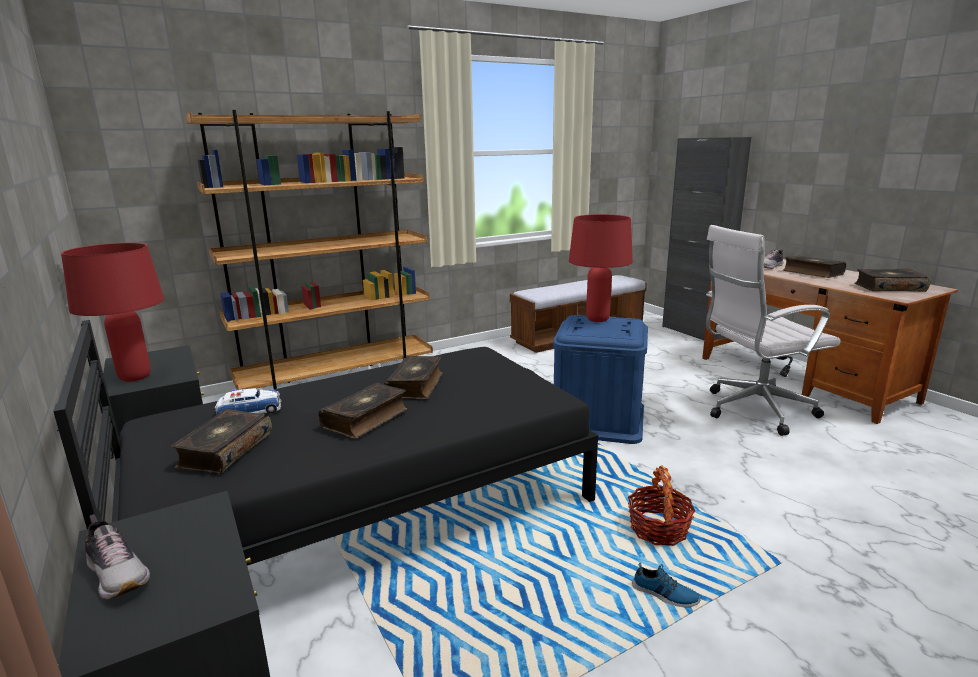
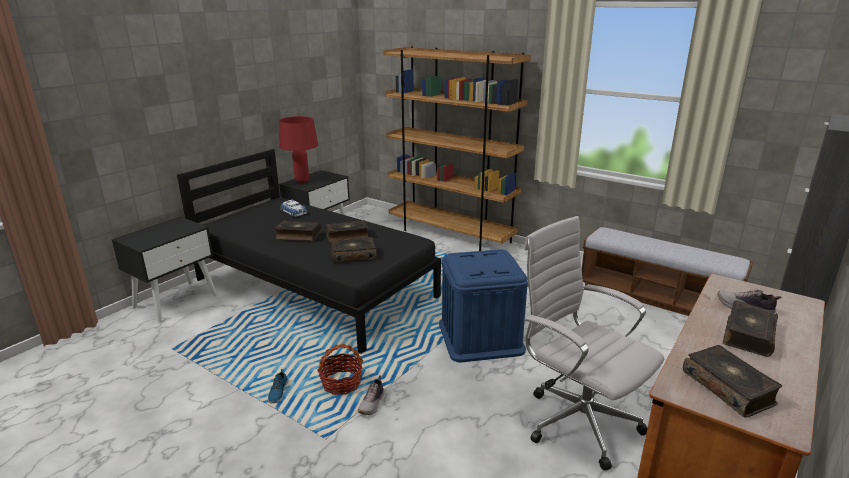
camera: 65 degrees right, 5 degrees up
(118, 574) = (157, 229): shoe -> shoe (372, 403)
(224, 450) = (256, 220): book -> book (353, 255)
(597, 320) = (498, 259): red table lamp -> none

